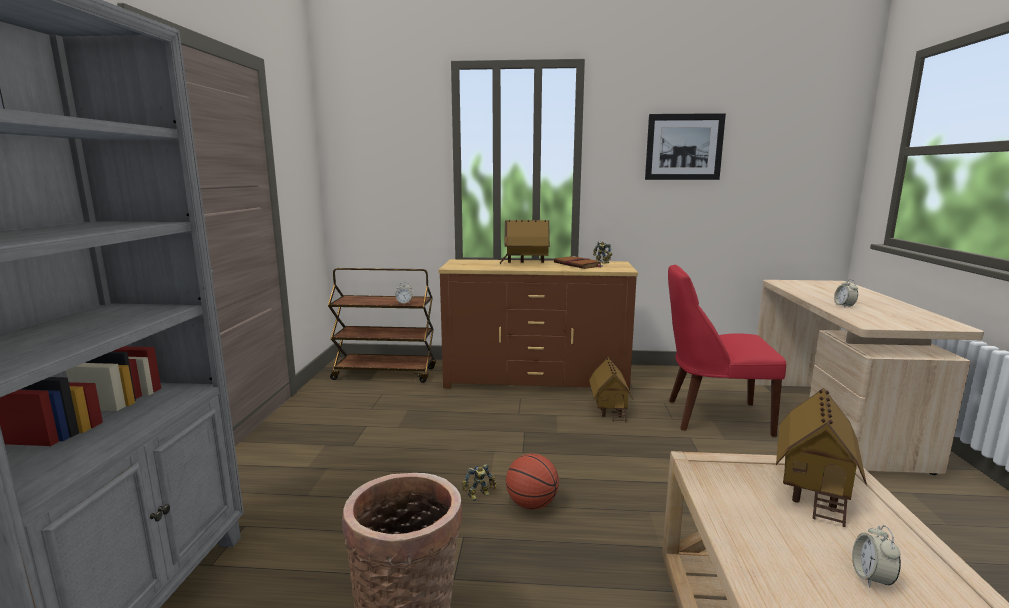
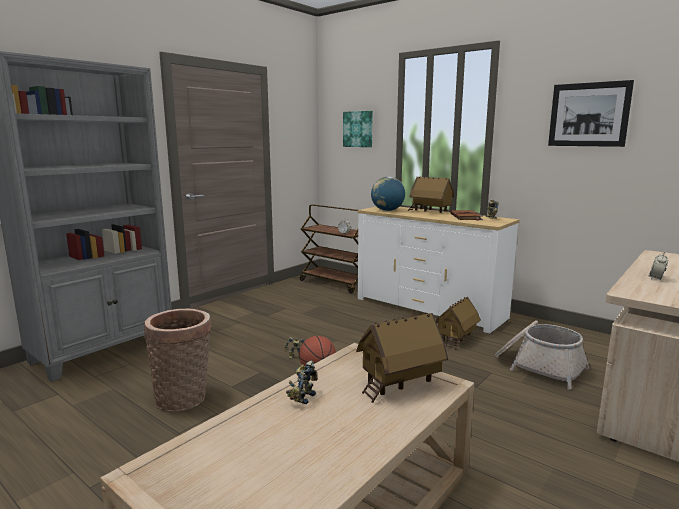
camera: 35 degrees right, 0 degrees up
(391, 160) = (358, 129): none -> picture
(477, 266) = (387, 210): none -> globe
(535, 380) = (429, 308): brown dresser -> white dresser
(712, 416) = (538, 366): red chair -> basket
(776, 557) = (302, 397): none -> toy robot
(871, 578) = (333, 423): alarm clock -> none

